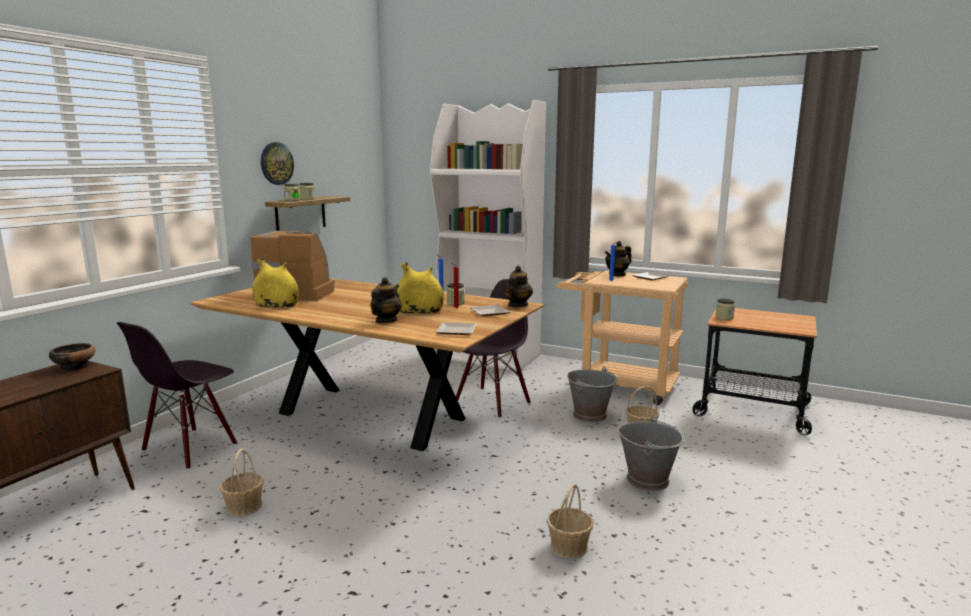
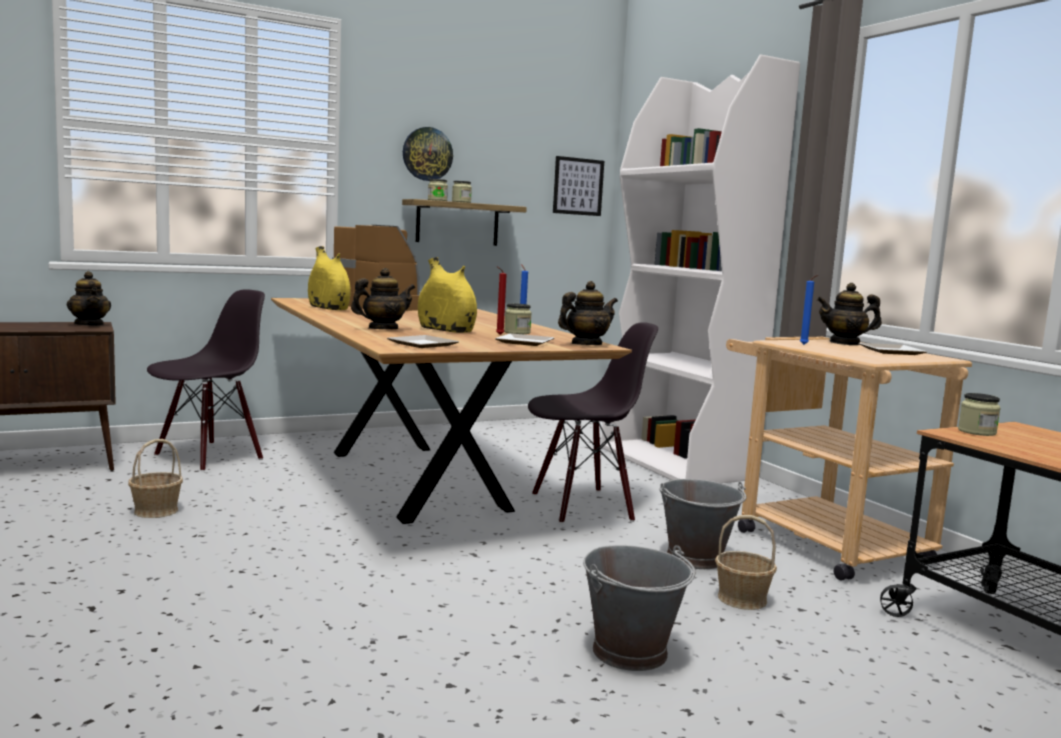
camera: 35 degrees right, 5 degrees down
(74, 367) = (90, 324): bowl -> teapot
(190, 448) = (209, 456): black chair -> black chair turned 150 degrees clockwise
(364, 174) = (578, 186): none -> picture
(569, 546) = (370, 670): basket -> none

